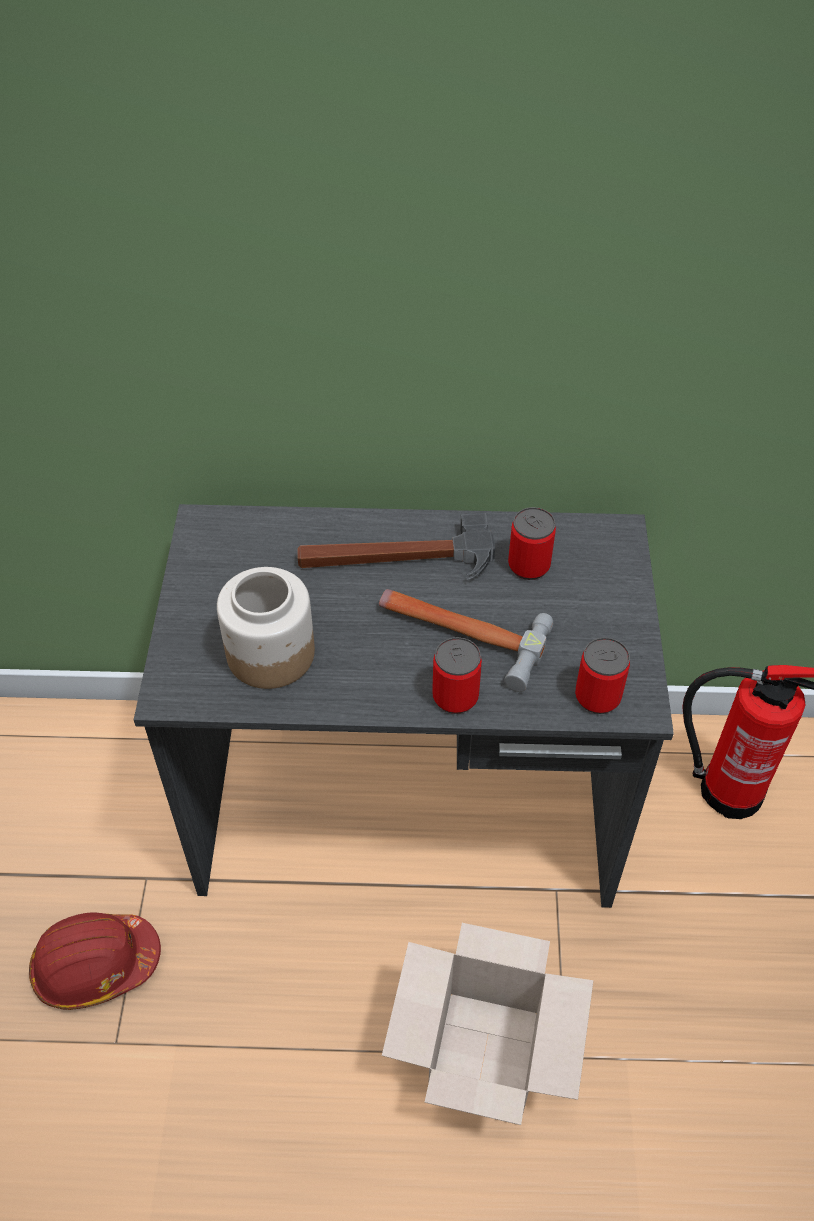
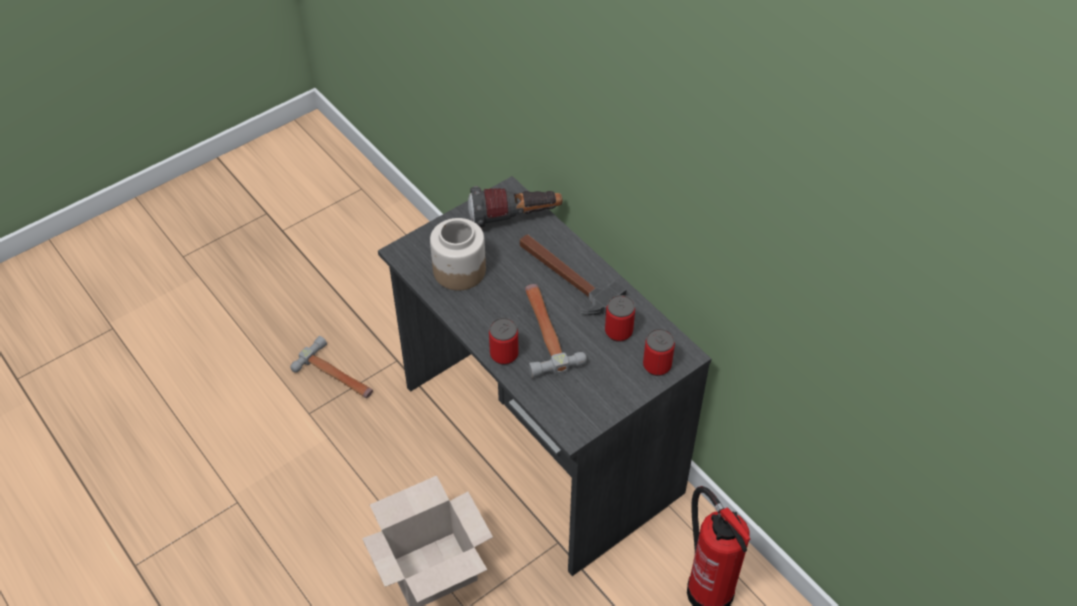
camera: 50 degrees right, 0 degrees up
(95, 965) = (337, 376): red hard hat -> hammer
(251, 544) = (515, 218): none -> flashlight
(597, 697) = (561, 410): can -> can (657, 365)

